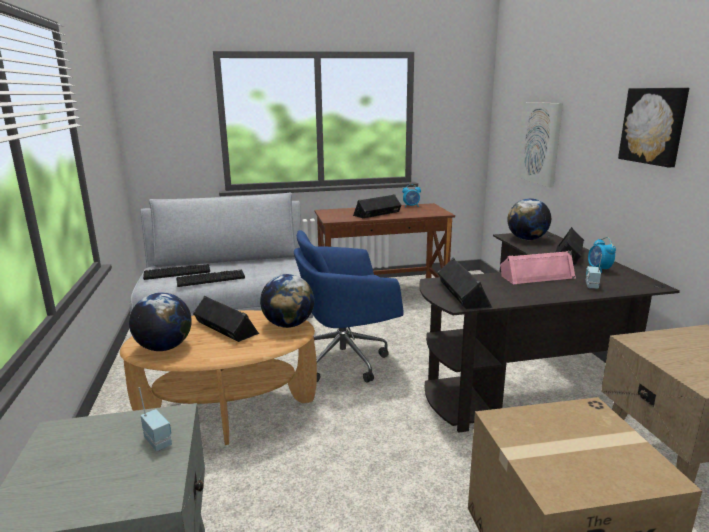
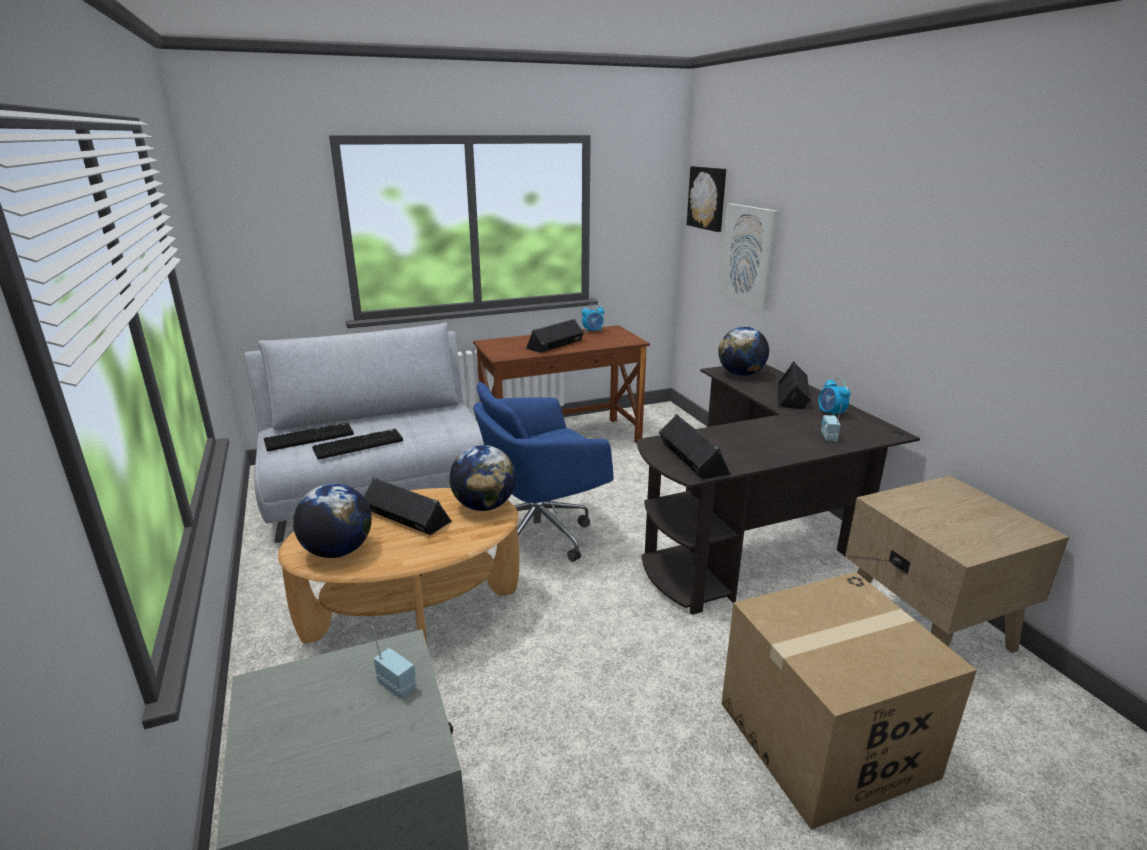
camera: 10 degrees left, 5 degrees up
(536, 276) = (766, 427): pink speaker -> none
(654, 126) = (891, 251): picture -> picture (708, 198)

